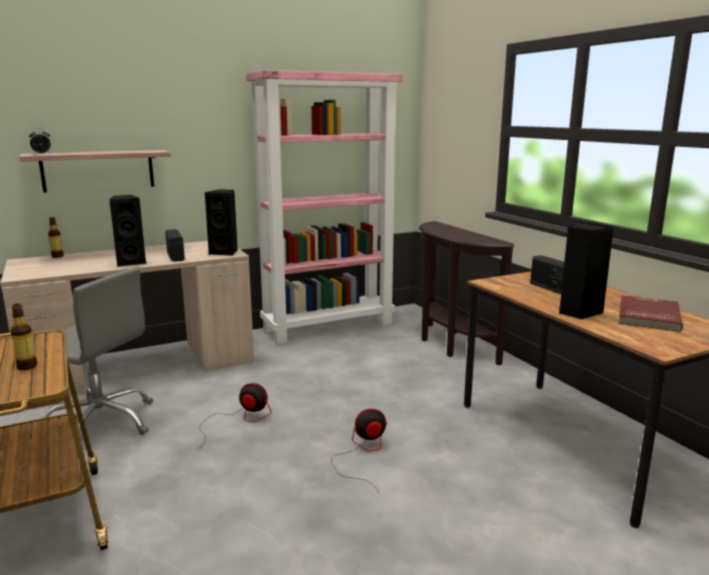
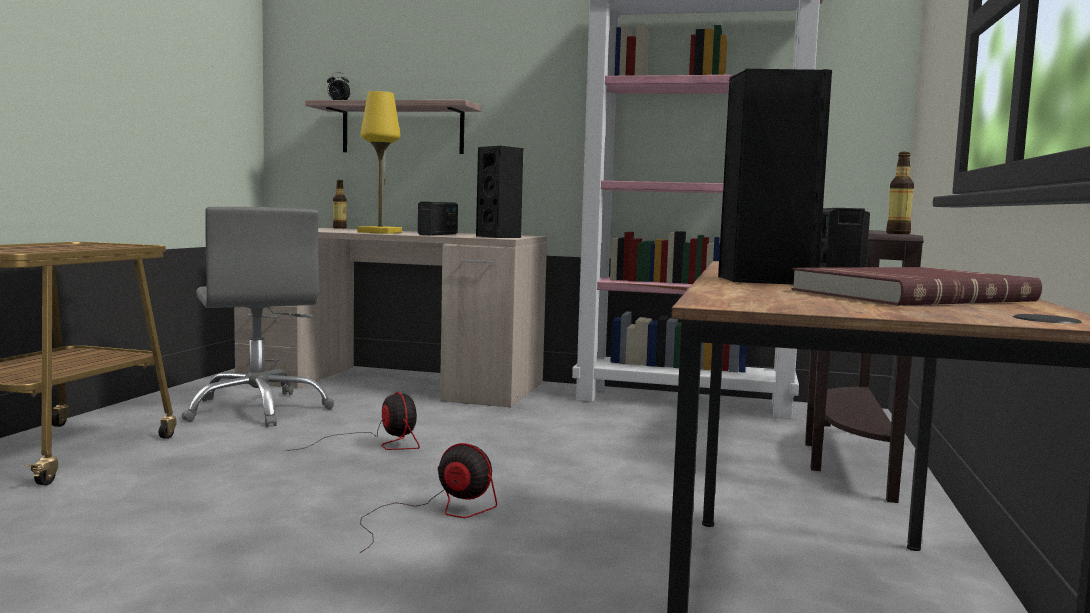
camera: 40 degrees right, 10 degrees down
(27, 366) = (57, 249): bottle -> bottle (898, 233)
(131, 262) = (380, 232): black speaker -> yellow table lamp

